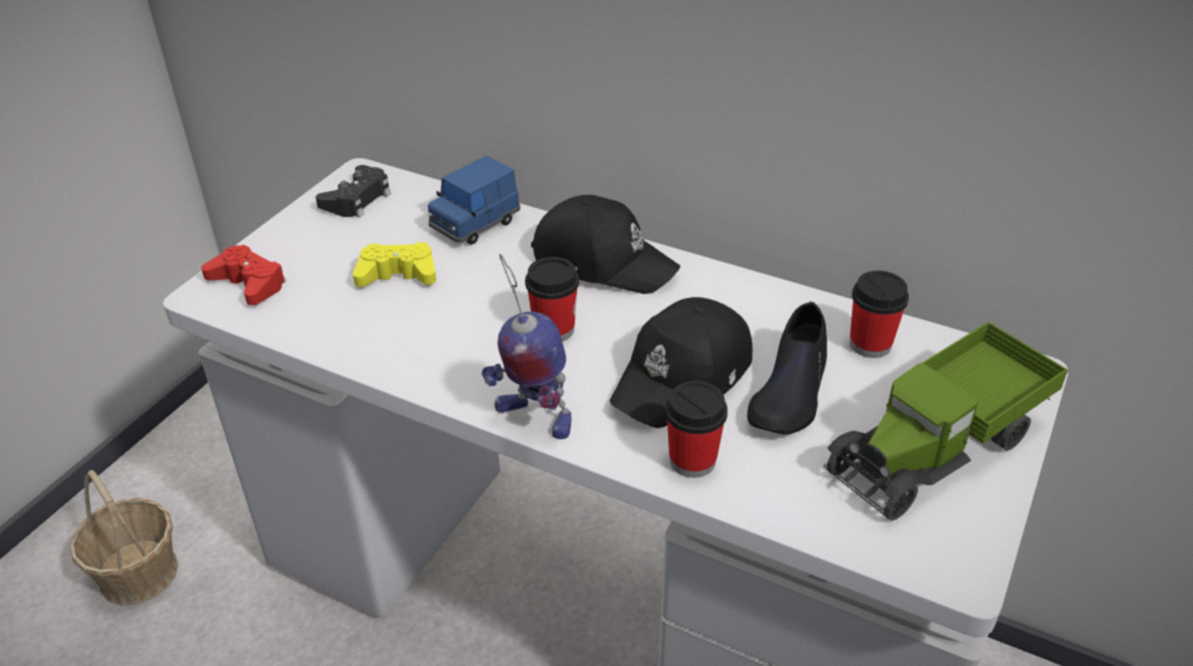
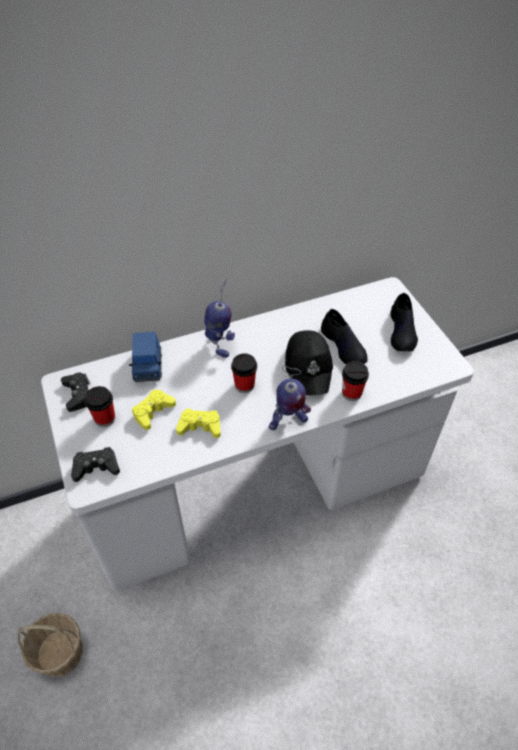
camera: 50 degrees left, 10 degrees up
(248, 283) = (96, 467): red game controller -> black game controller
(419, 332) = (200, 426): none -> yellow game controller
(603, 261) = (219, 345): black cap -> toy robot
(870, 344) = (342, 311): cup -> cup (105, 418)
(938, 446) = (402, 331): toy truck -> black shoe

